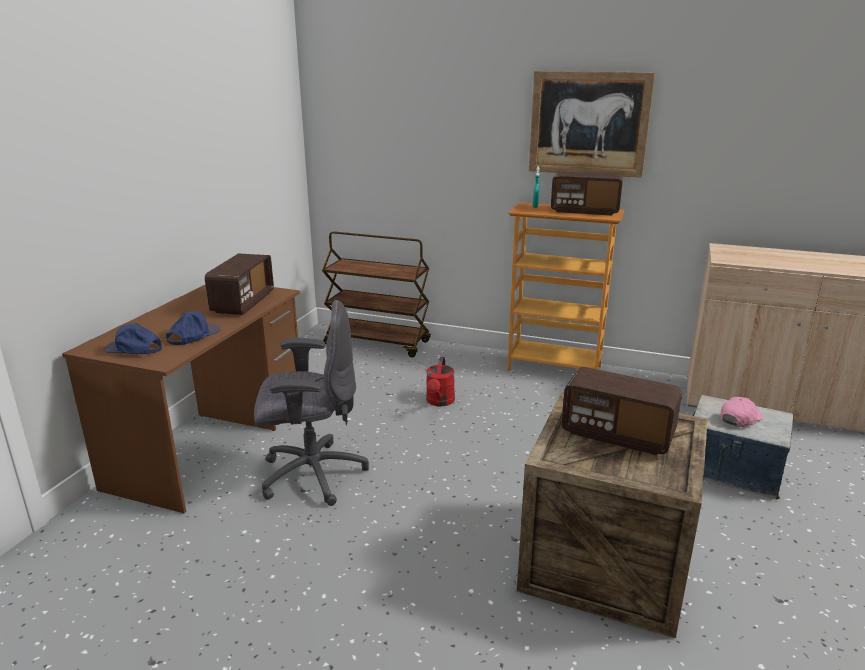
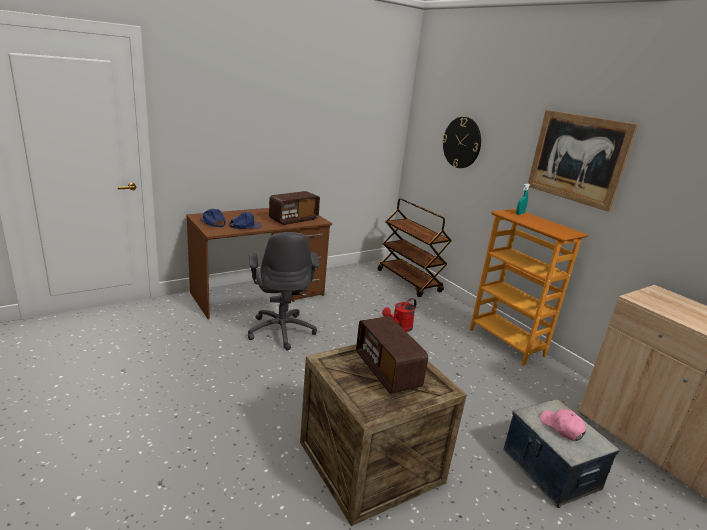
camera: 35 degrees right, 0 degrees up
(311, 474) = (281, 330): grey office chair -> grey office chair turned 45 degrees clockwise
(411, 133) = (462, 142): none -> wall clock
(585, 211) = (551, 226): radio -> none
(740, 418) = (561, 427): pink cap -> pink cap turned 120 degrees counterclockwise

